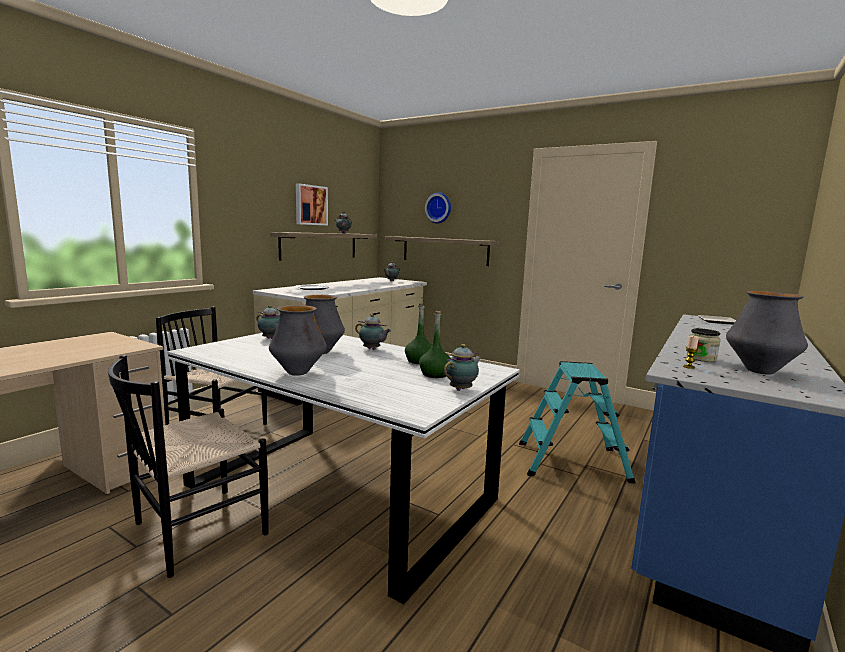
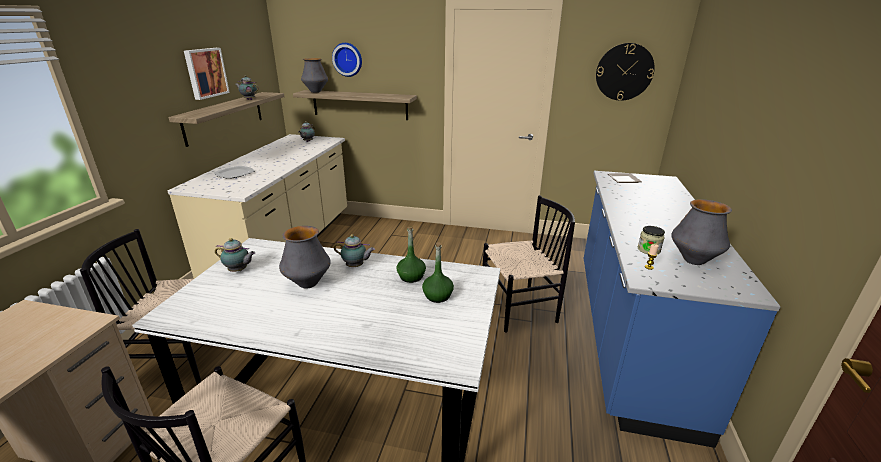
camera: 20 degrees left, 15 degrees up
(298, 372) = (310, 328): vase -> vase (316, 92)
(462, 389) = (474, 314): teapot -> none
(572, 462) = (521, 308): turquoise step ladder -> black chair
(733, 214) = (624, 72): none -> wall clock

